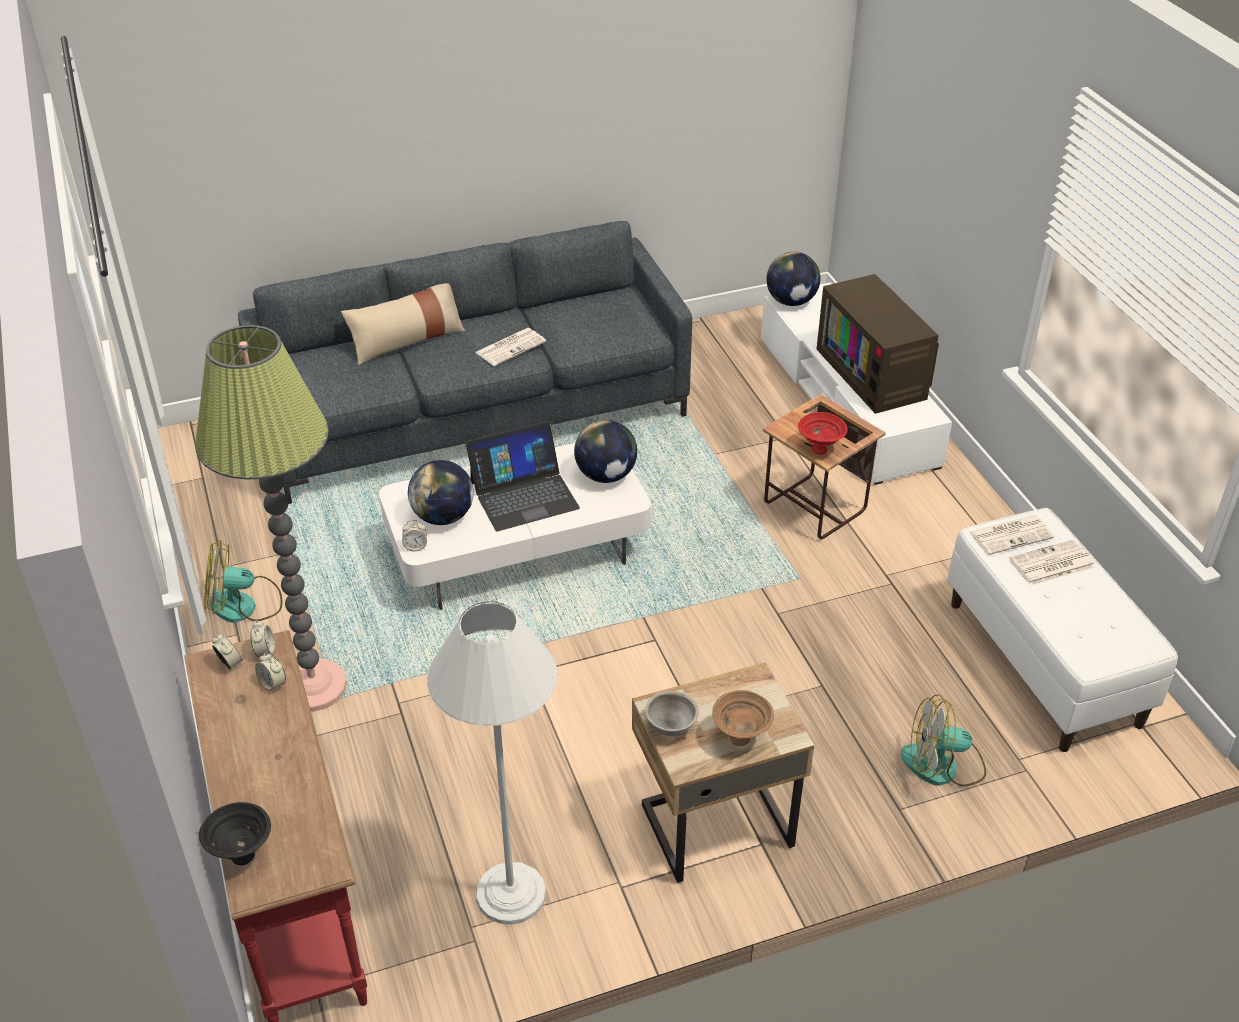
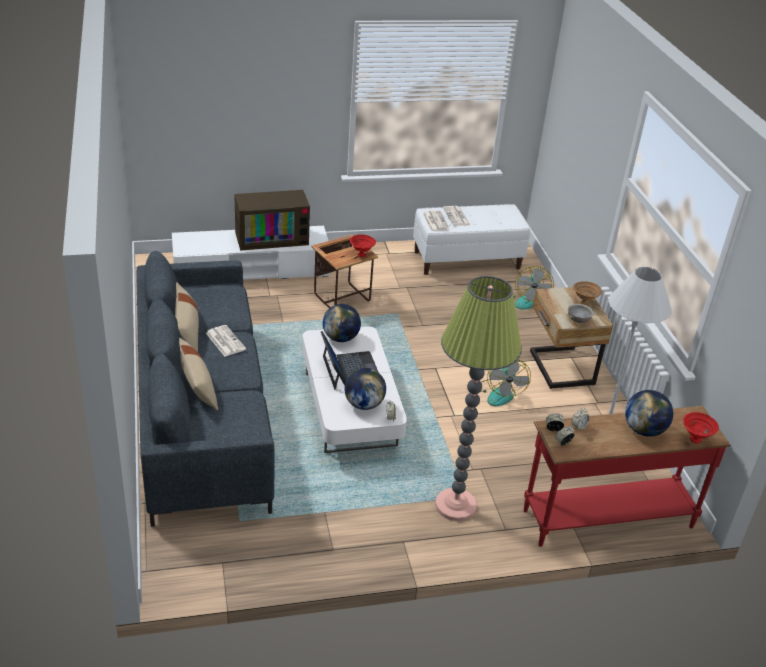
camera: 85 degrees left, 5 degrees down
(241, 855) = (695, 440): black bowl -> red bowl
(244, 606) = (376, 538): fan -> fan (499, 393)
(524, 315) = (187, 332): none -> beige pillow
(791, 301) = (185, 249): globe -> globe (644, 430)

